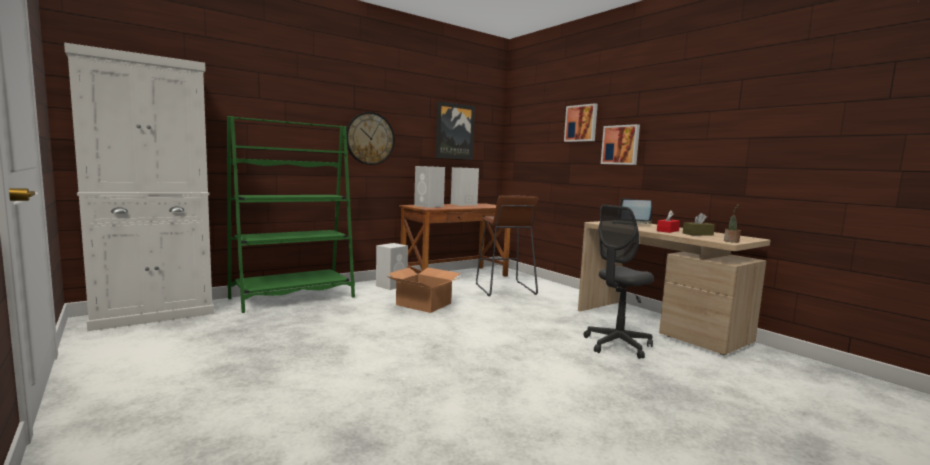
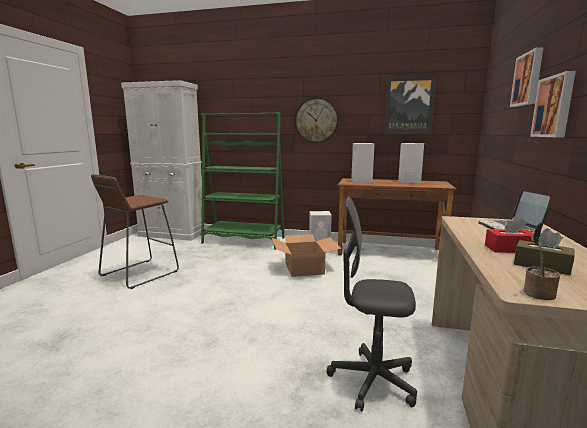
camera: 50 degrees right, 5 degrees up
(504, 289) = (407, 275): brown stool -> brown stool (139, 273)

